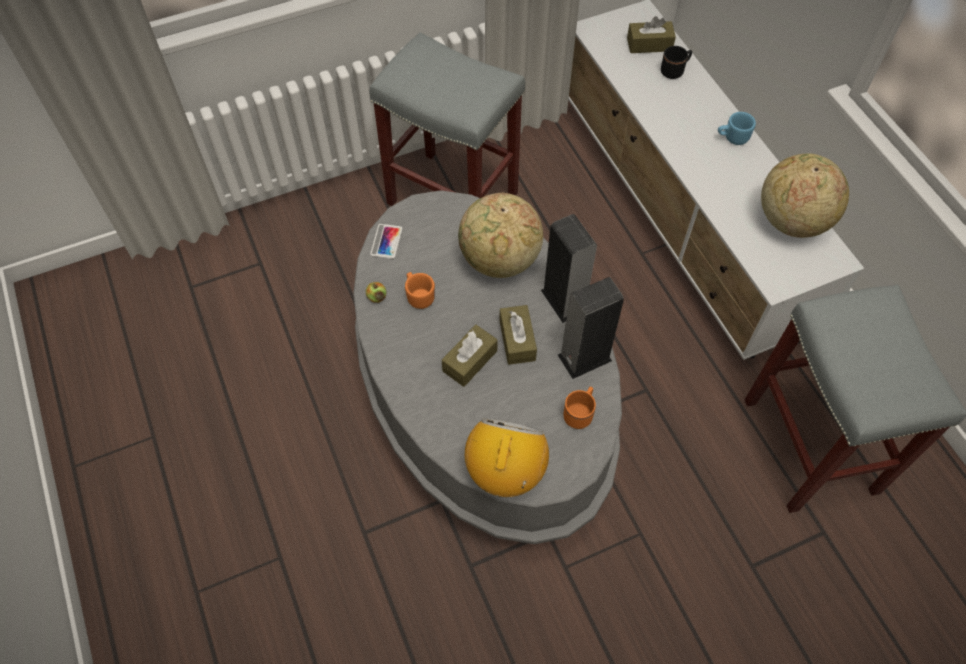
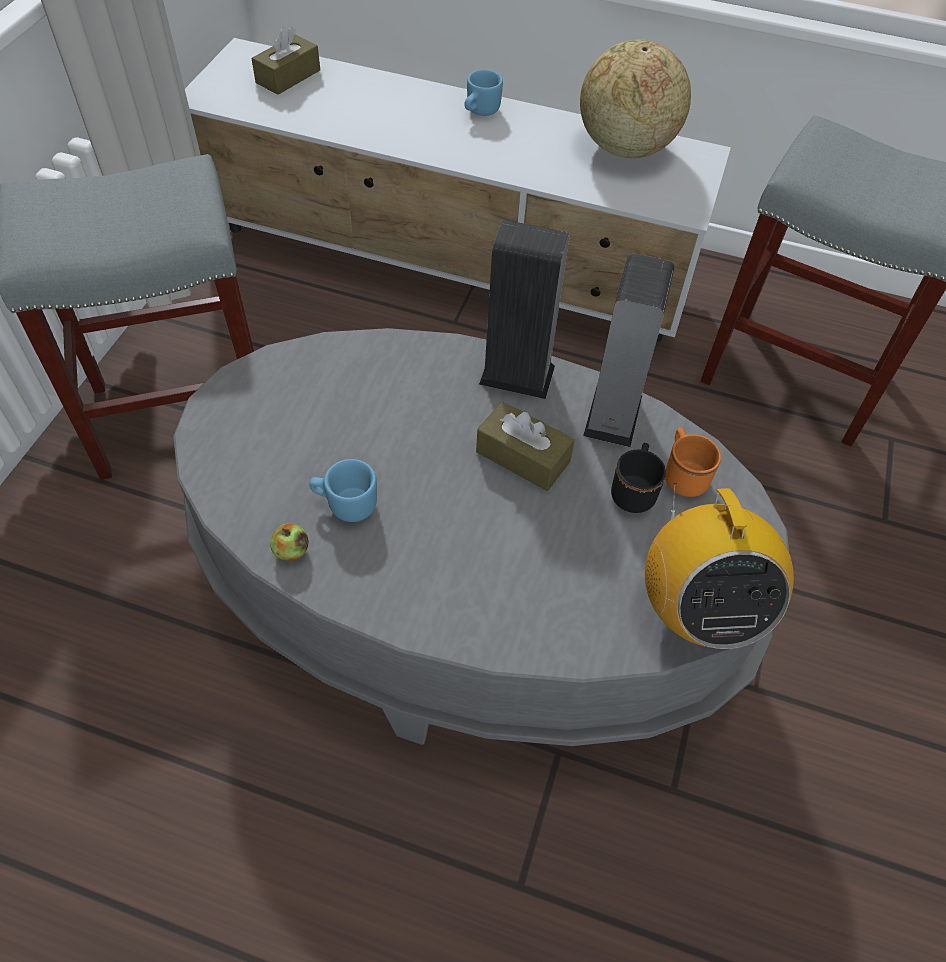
camera: 50 degrees left, 5 degrees down
(386, 241) = (221, 475): phone -> none
(419, 295) = (345, 504): orange mug -> blue mug
(470, 361) = (501, 525): brown tissue box -> none
(499, 260) = (393, 389): globe -> none
(505, 472) = (698, 610): radio -> radio turned 150 degrees counterclockwise
(675, 71) = (346, 85): black mug -> black mug (634, 490)

